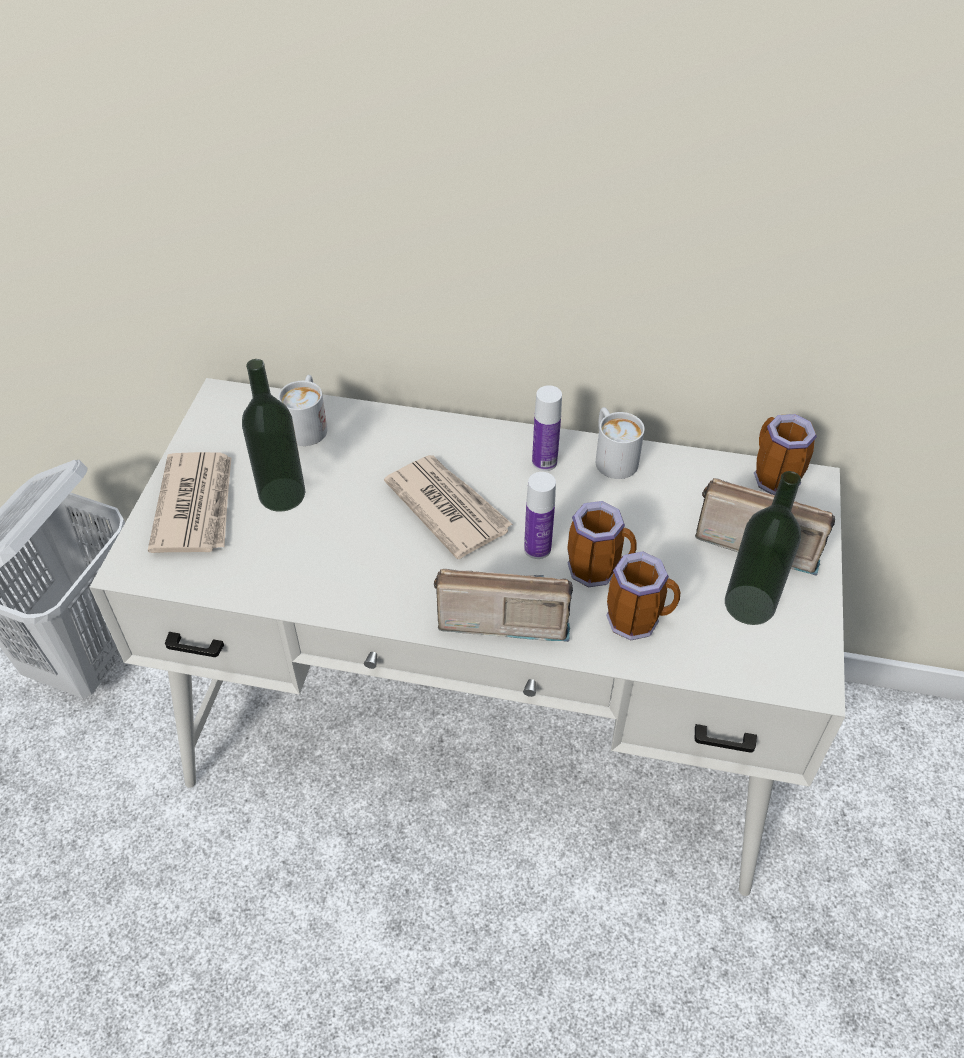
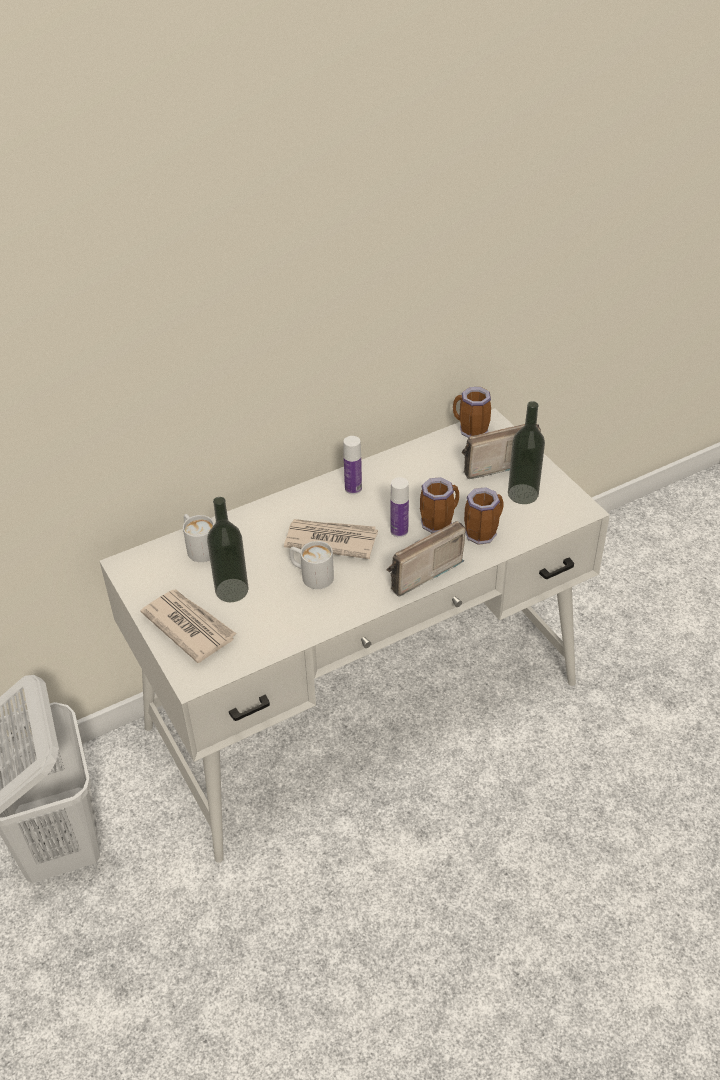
camera: 40 degrees left, 5 degrees down
(612, 457) = (384, 466): white mug -> white mug (311, 575)

